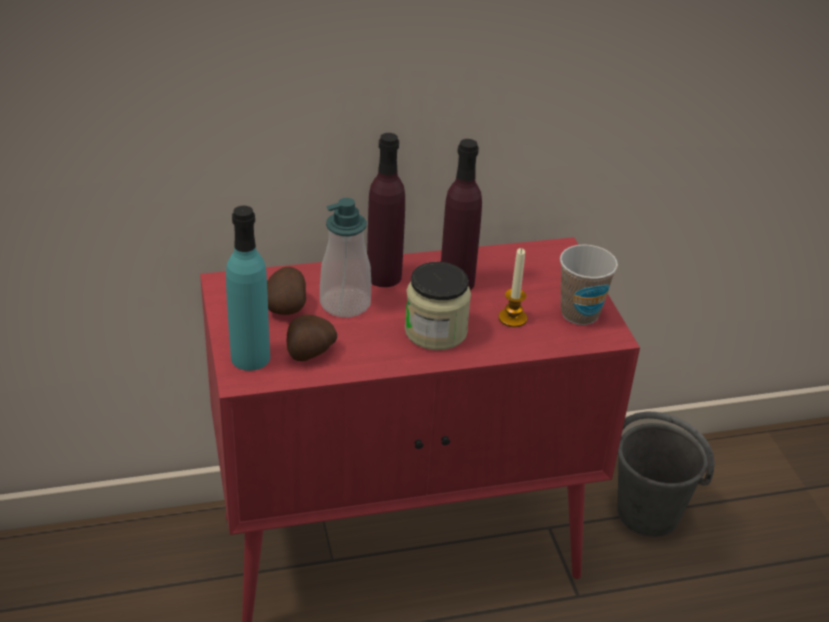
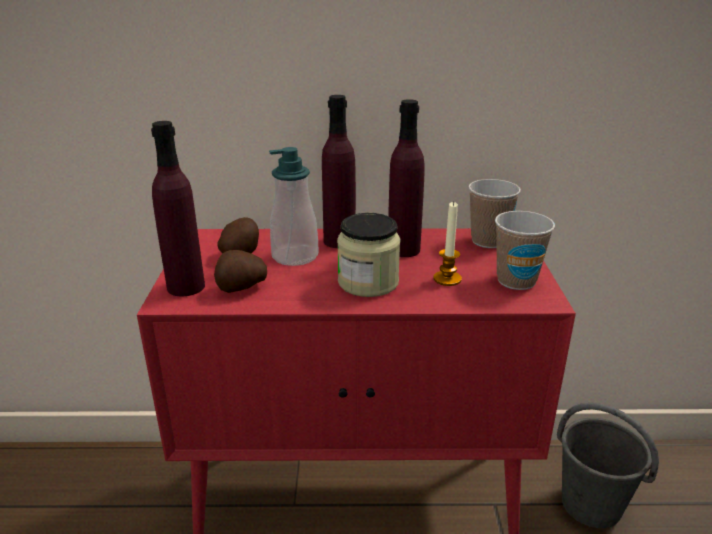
camera: 15 degrees right, 10 degrees down
(250, 357) = (186, 287): turquoise bottle -> purple bottle
(541, 261) = (488, 241): none -> cup

